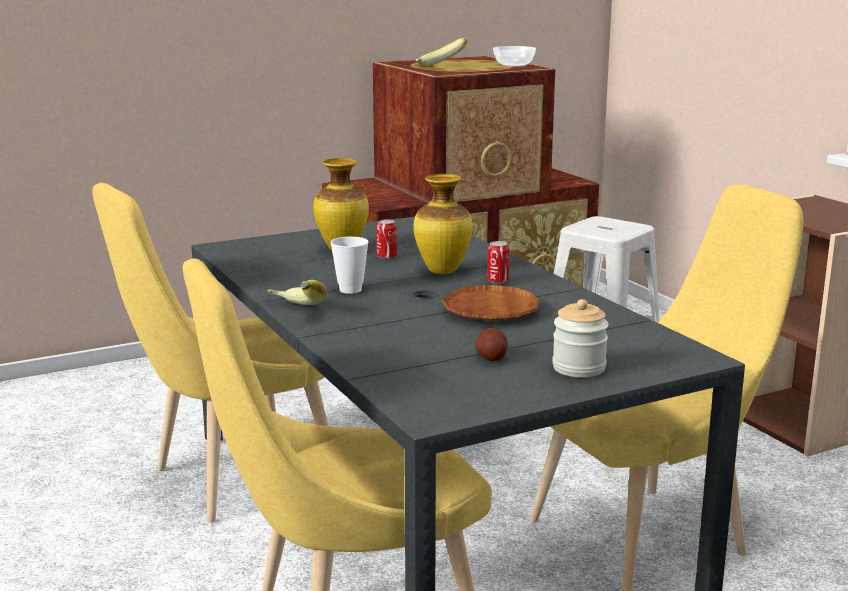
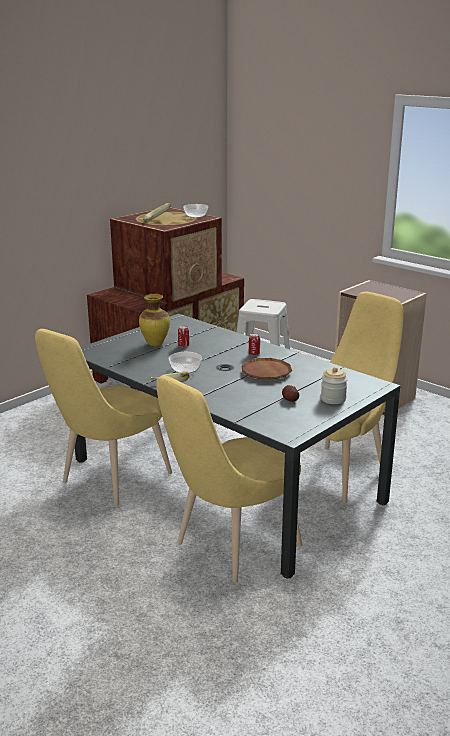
camera: 20 degrees left, 5 degrees up
(350, 290) = (185, 370): cup -> bowl
(442, 272) = (221, 352): vase -> none

